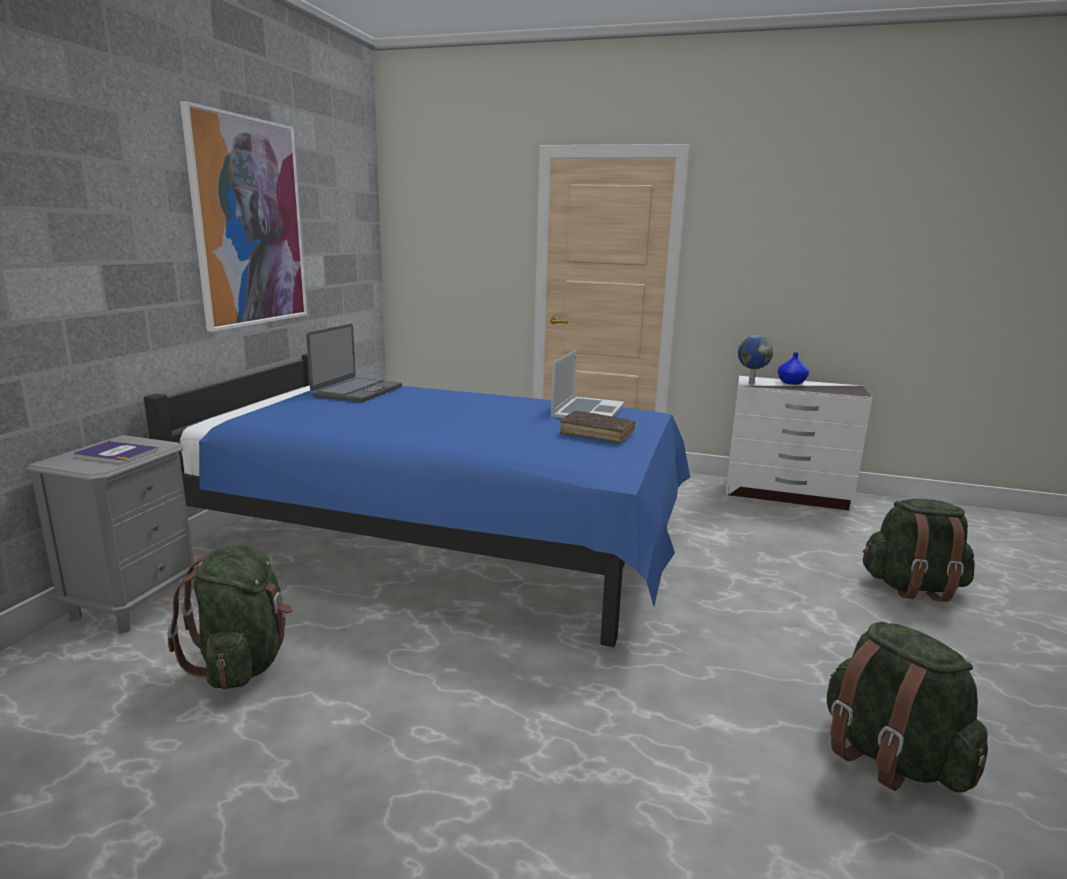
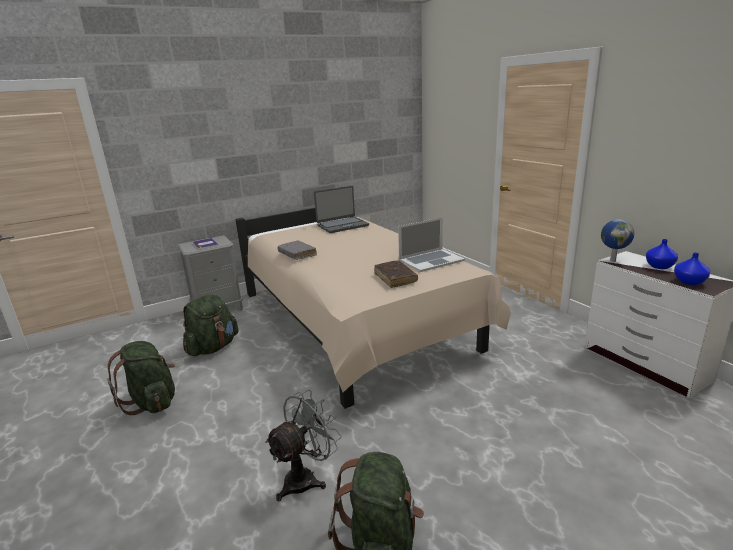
camera: 45 degrees right, 5 degrees up
(249, 223) = (306, 129): picture -> none
(378, 434) = (297, 254): none -> grey book
(446, 544) = (355, 323): blue bed -> beige bed
(712, 747) = (306, 478): none -> grey fan
(836, 390) = (689, 282): none -> blue vase
(912, 587) = (619, 474): green backpack -> green backpack (152, 402)

